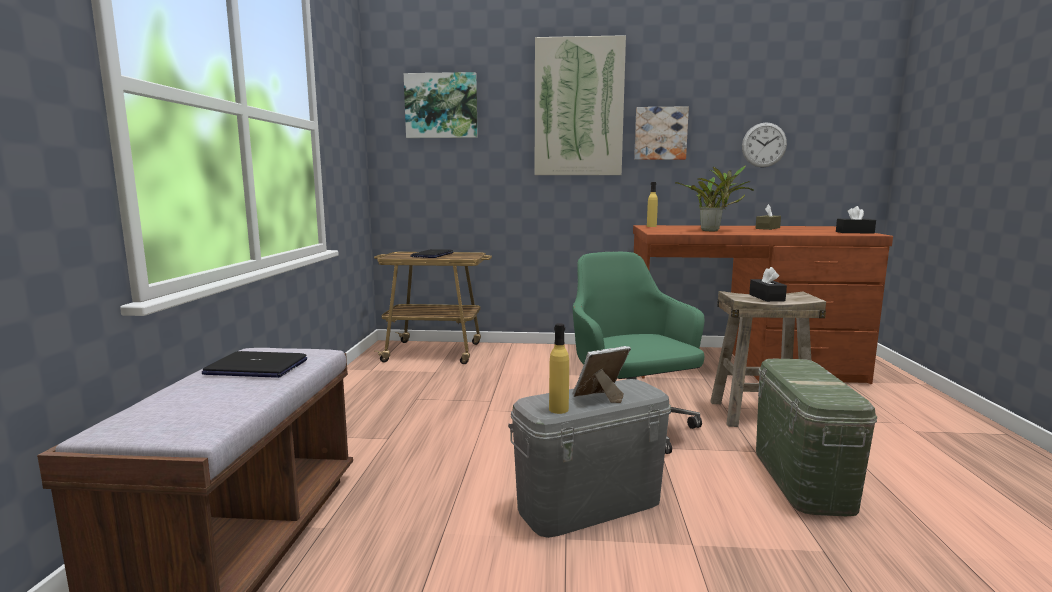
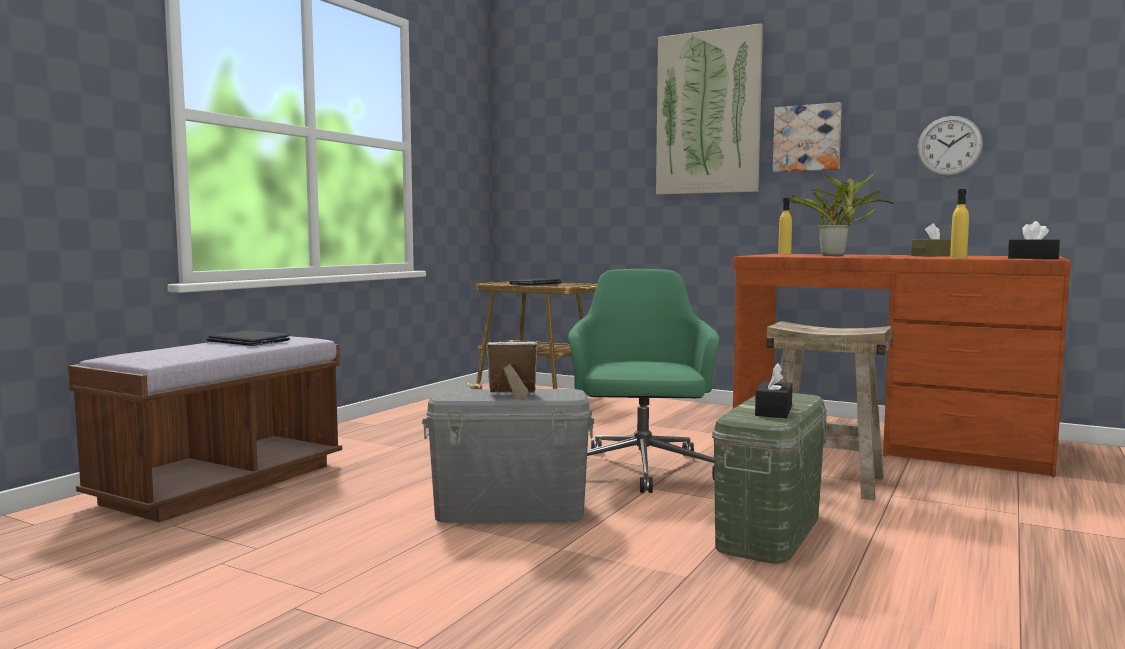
camera: 25 degrees right, 5 degrees down
(441, 106) = (563, 121): picture -> none
(558, 409) = (460, 397): yellow bottle -> yellow bottle (958, 257)
(766, 297) = (825, 329): black tissue box -> black tissue box (773, 411)

